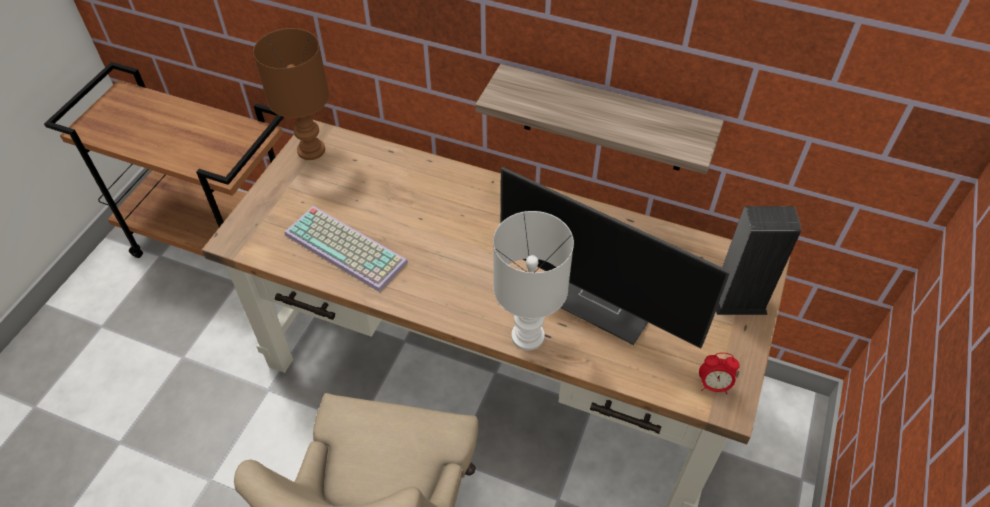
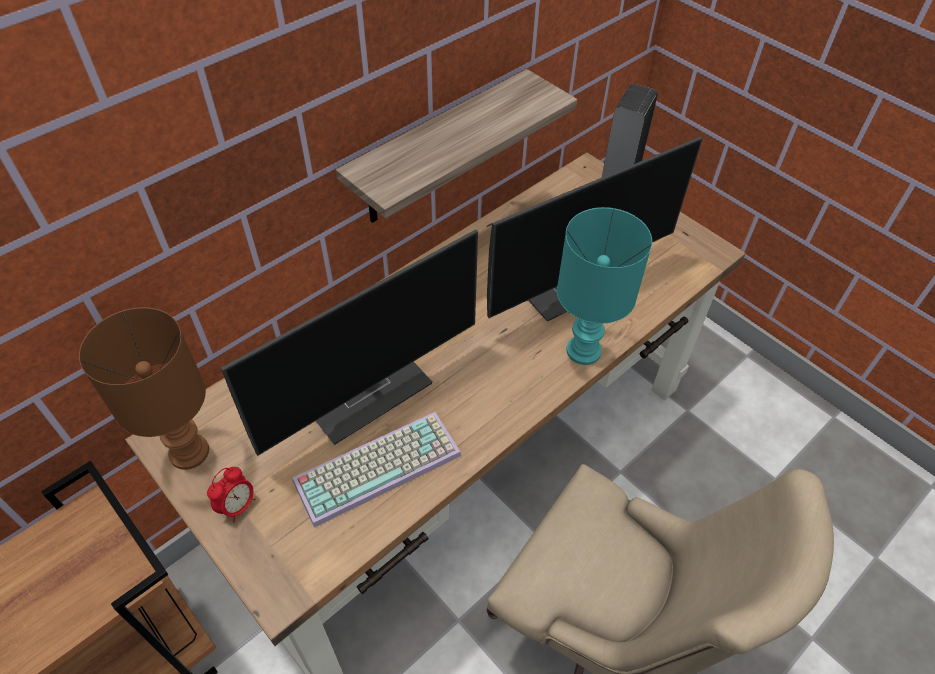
camera: 65 degrees left, 0 degrees up
(409, 213) = (366, 388): none -> monitor
(529, 336) = (584, 350): white table lamp -> turquoise table lamp
(713, 385) = (690, 251): alarm clock -> alarm clock (238, 506)

